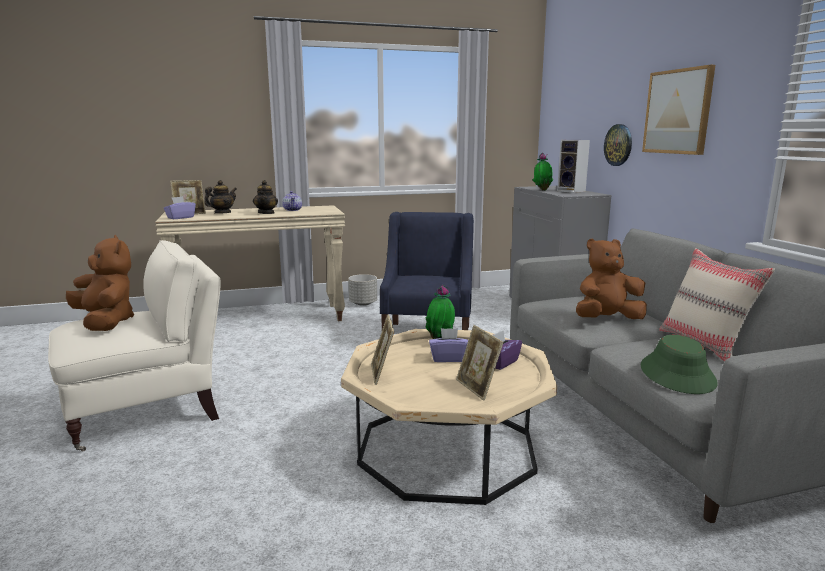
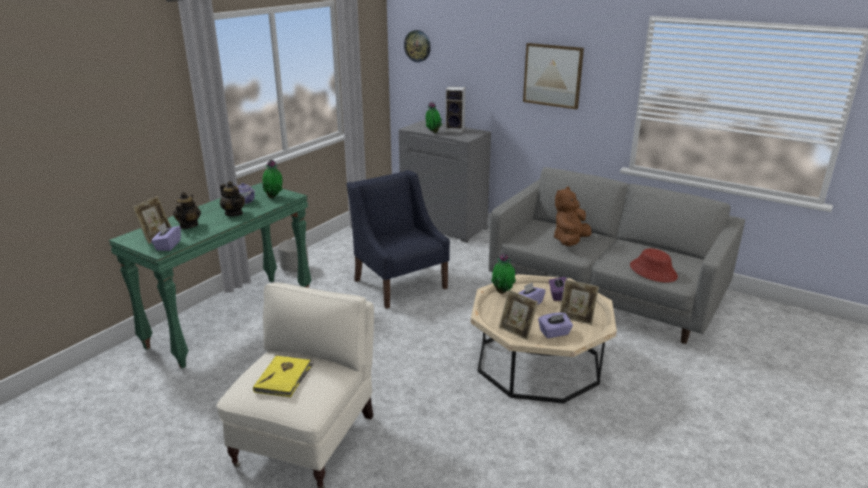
camera: 40 degrees left, 10 degrees up
(106, 322) = (284, 378): brown plush toy -> yellow book
(262, 319) = (232, 318): beige console table -> green console table
(318, 211) = (274, 197): none -> potted plant
(419, 390) = (554, 333): none -> purple tissue box
(618, 145) = (494, 92): wall clock -> wall clock (417, 46)
(677, 375) = (653, 271): green hat -> red hat
(704, 344) = (635, 244): beige pillow -> none

